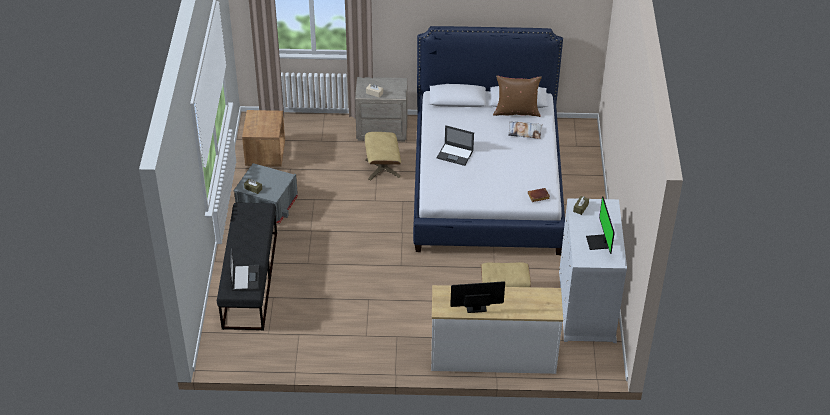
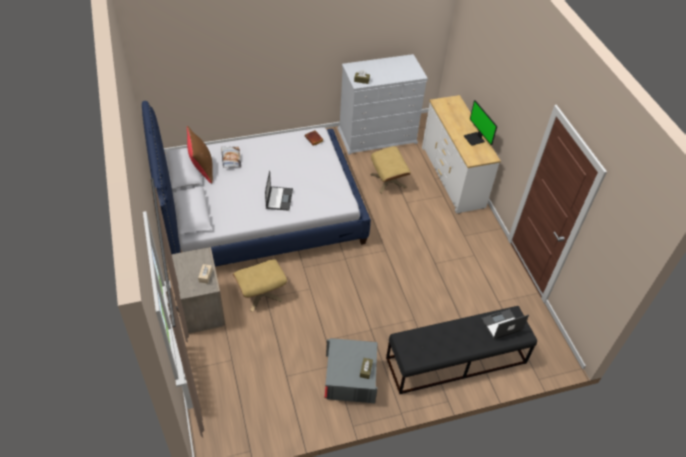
camera: 110 degrees left, 5 degrees up
(265, 154) = (269, 409): brown nightstand -> none
(598, 242) = (395, 68): monitor -> none

